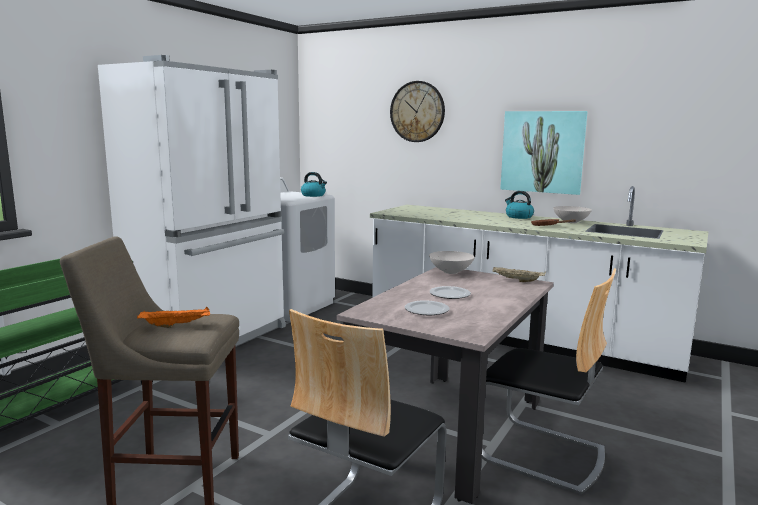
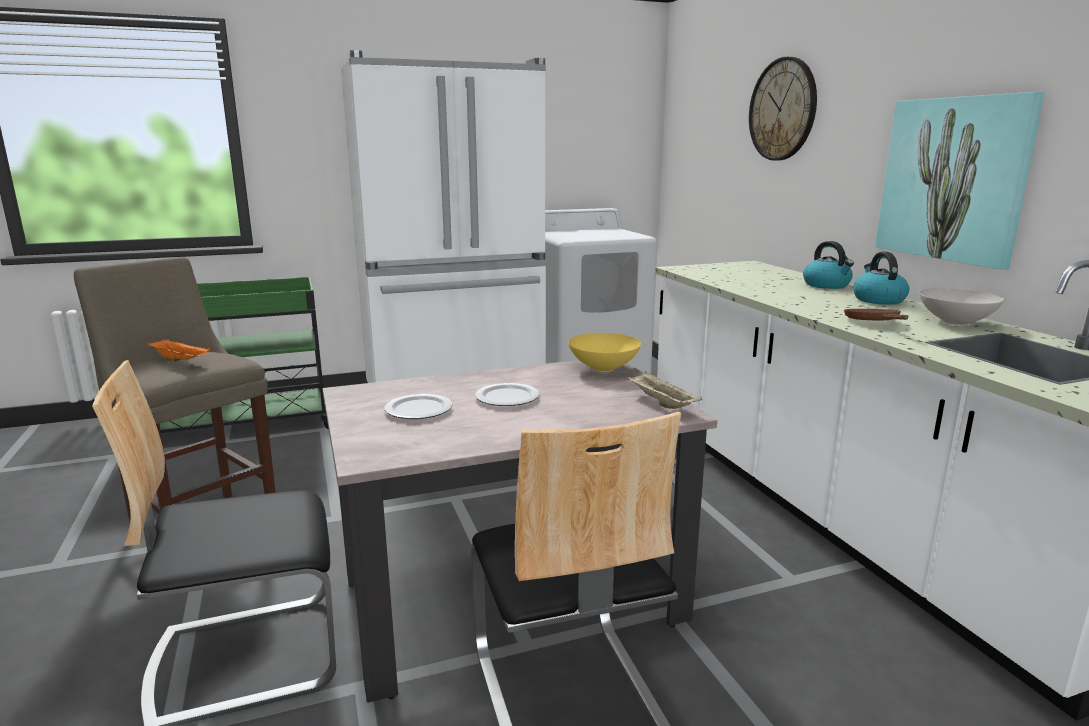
camera: 40 degrees right, 5 degrees up
(313, 195) = (626, 235): kettle -> kettle (827, 285)
(450, 272) = (602, 368): white bowl -> yellow bowl

